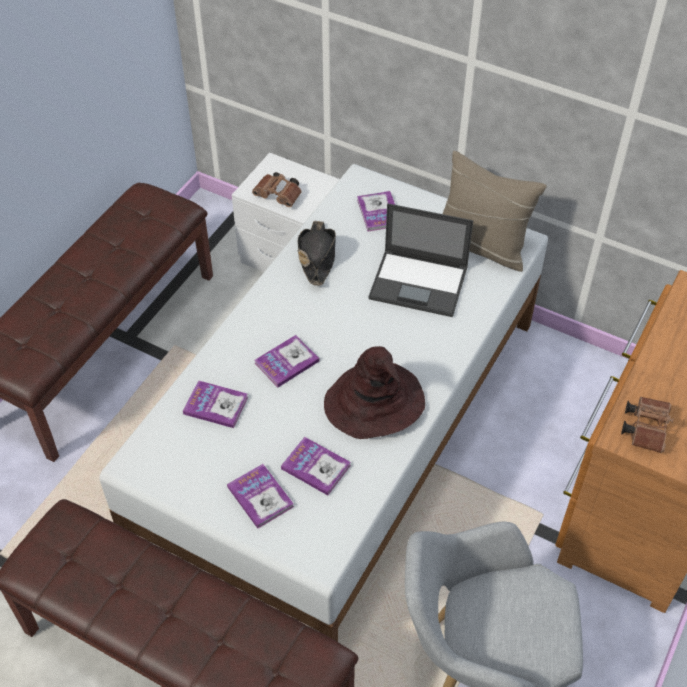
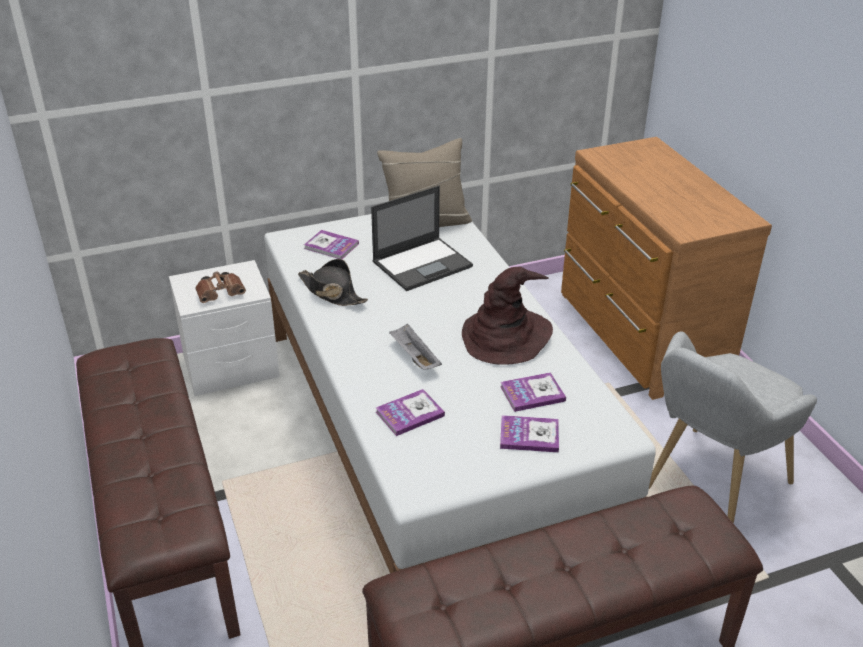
camera: 50 degrees left, 15 degrees down
(287, 362) = (414, 357): book -> grey tray
(645, 428) = (687, 221): brown binoculars -> none

